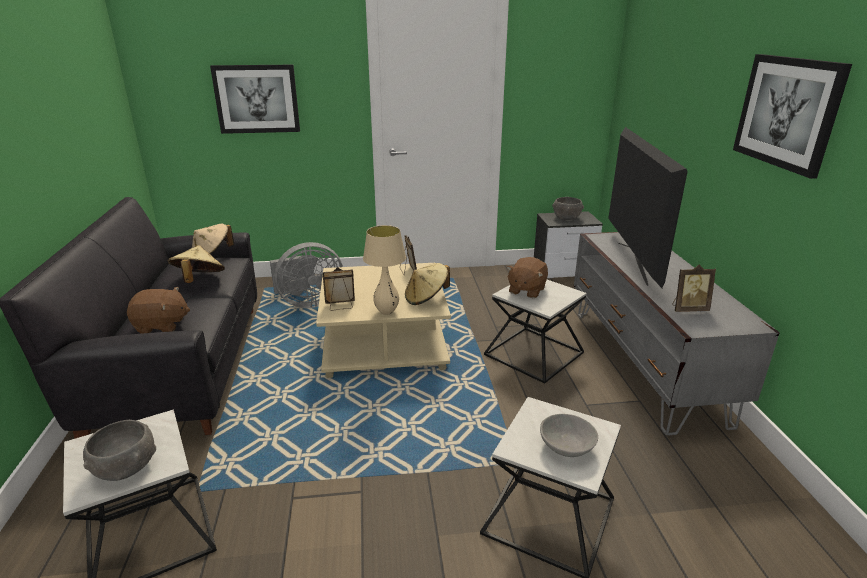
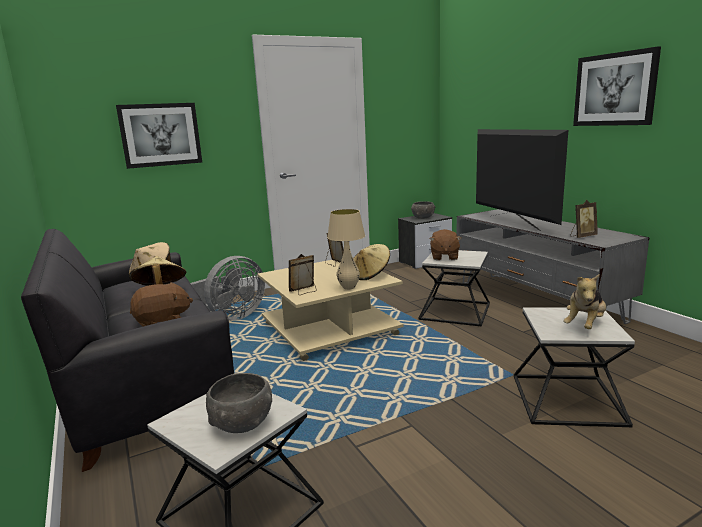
camera: 20 degrees left, 10 degrees down
(566, 447) = (585, 325): grey bowl -> plush toy

